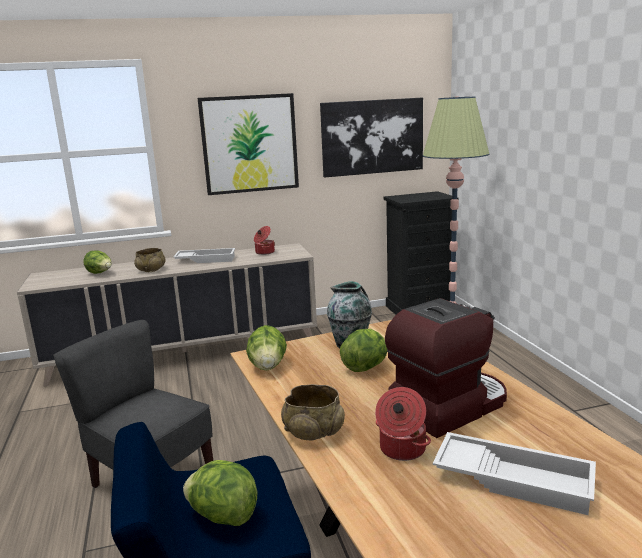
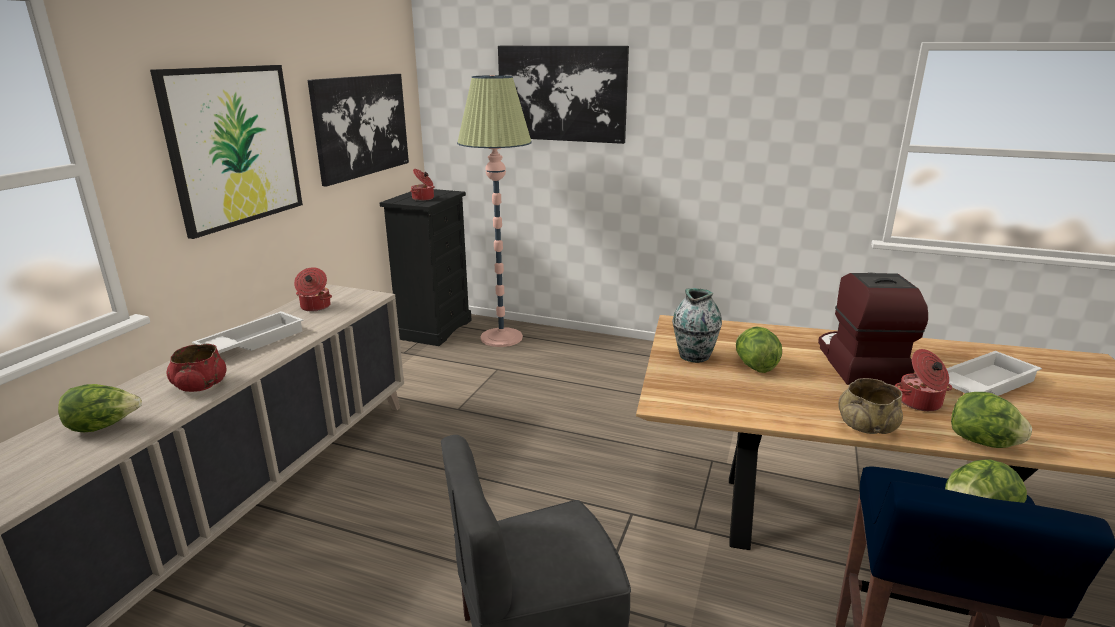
camera: 55 degrees left, 5 degrees up
(151, 270) = (201, 385): beige bowl -> red bowl
(268, 366) = (700, 405): lettuce -> lettuce (982, 442)
(415, 198) = (423, 198): none -> cooking pot
(525, 112) = (562, 94): none -> picture

